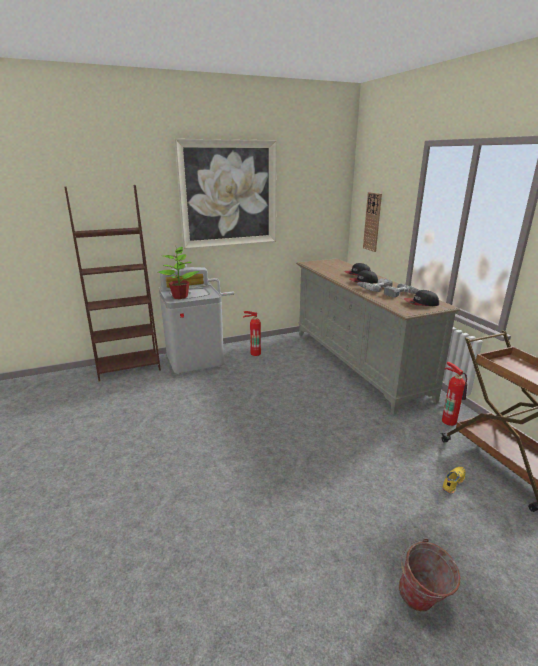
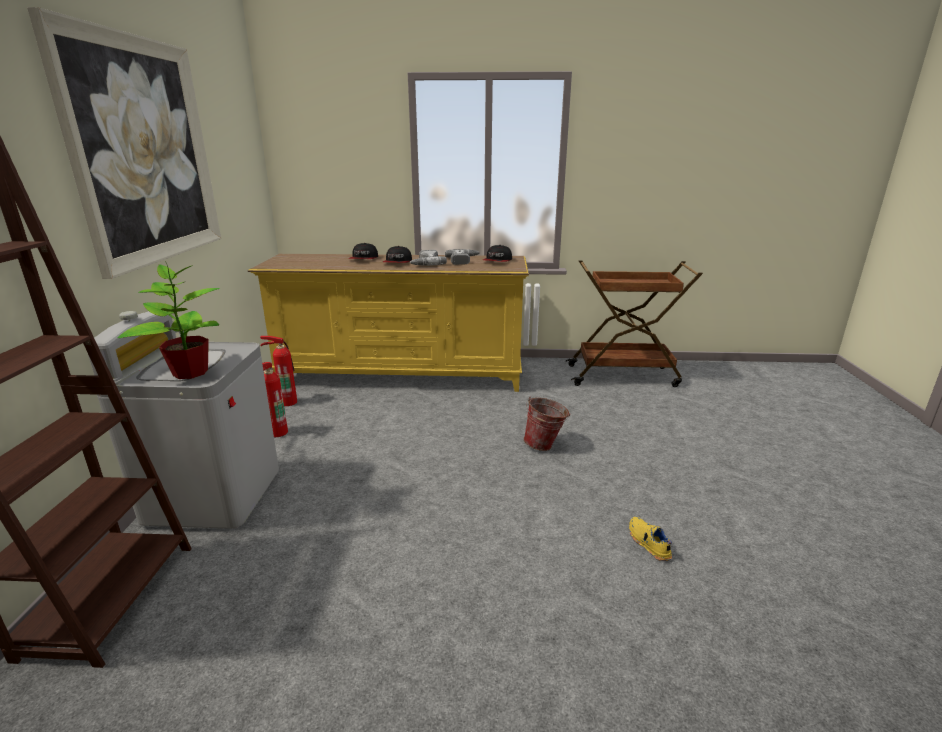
camera: 65 degrees left, 0 degrees up
(356, 363) = (401, 376): grey cabinet -> yellow cabinet
(372, 222) = (327, 189): wall clock -> none
(422, 603) = (765, 465): bucket -> bucket (545, 446)
(449, 420) = (548, 371): fire extinguisher -> fire extinguisher (288, 401)
(452, 482) = (633, 402): yellow shoe -> yellow shoe (647, 543)

